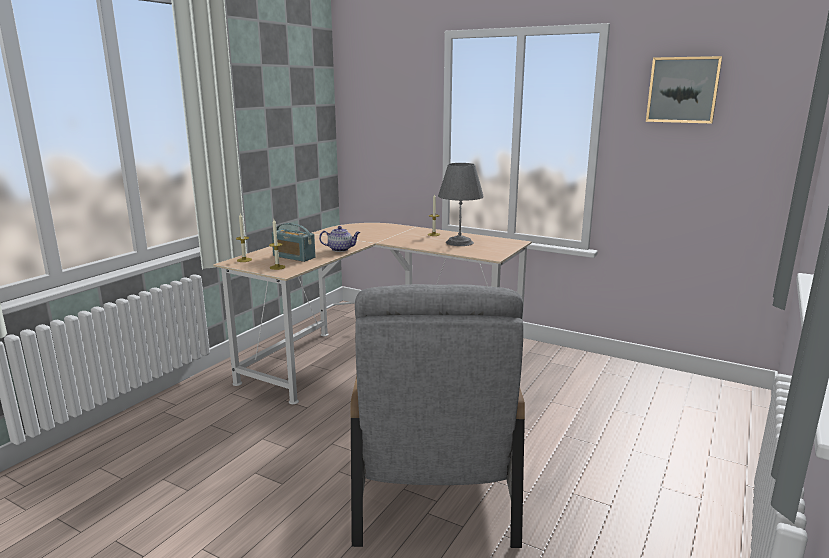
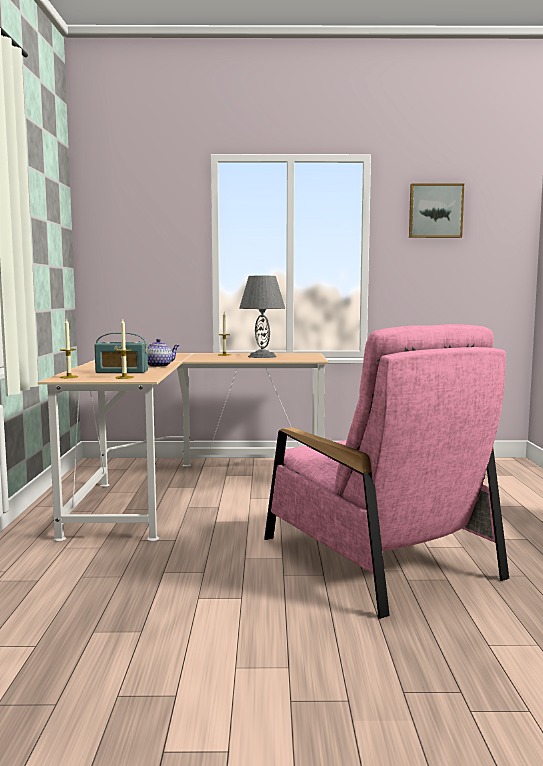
camera: 30 degrees left, 10 degrees down
(433, 478) = (376, 557): grey armchair -> pink armchair

